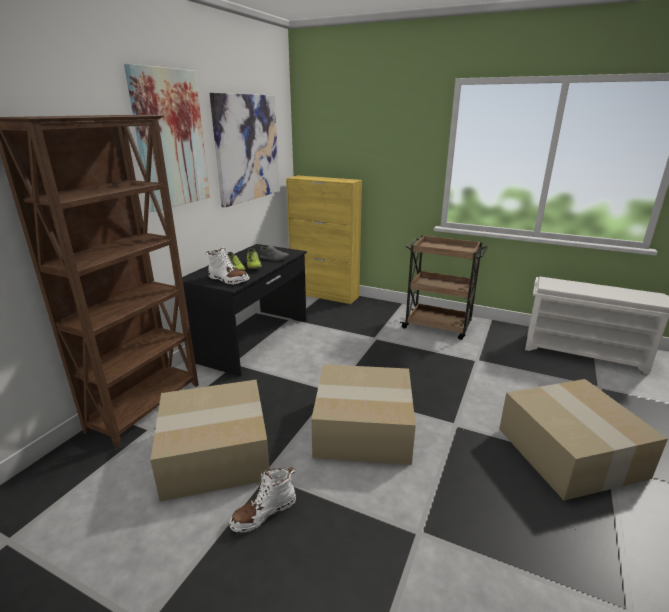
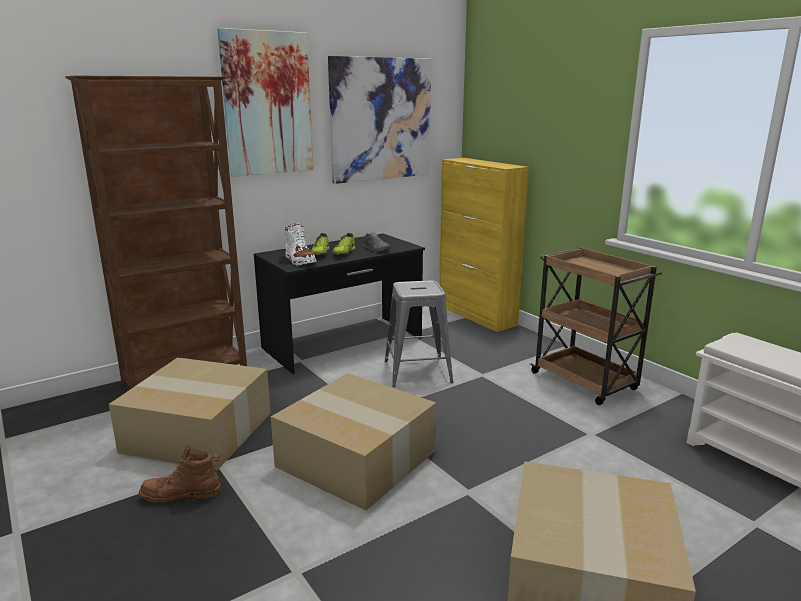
camera: 30 degrees right, 5 degrees down
(264, 513) = (181, 494): white boot -> brown boot
(331, 347) = (418, 371): none -> grey stool

